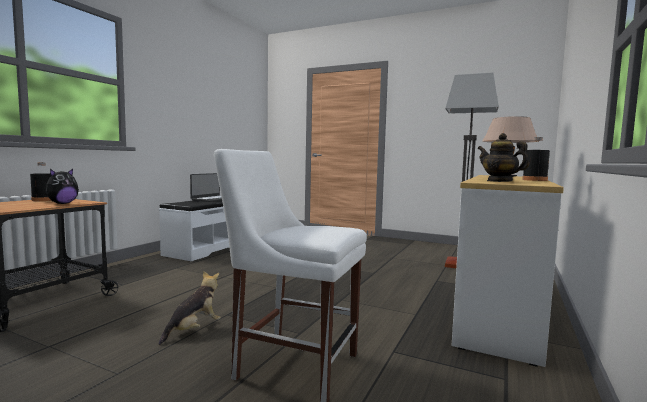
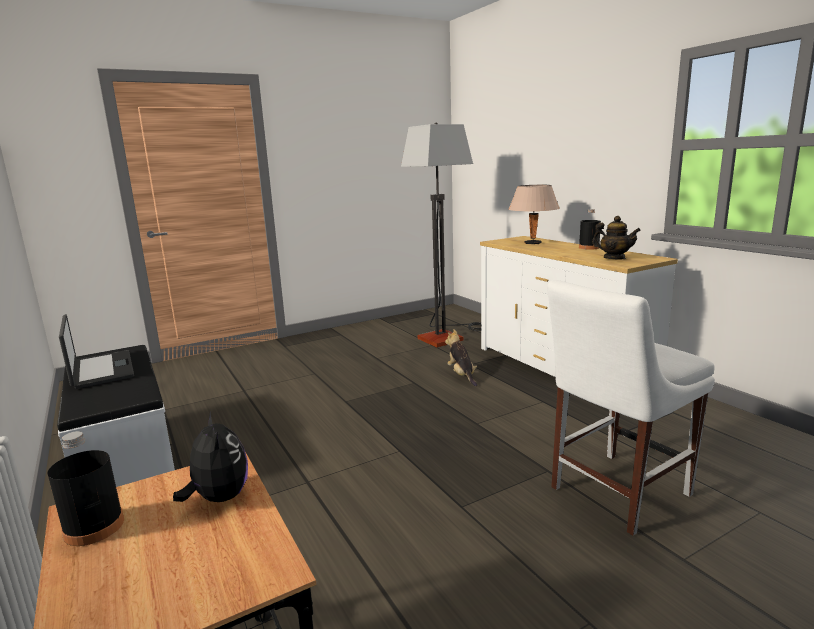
camera: 55 degrees left, 10 degrees up
(194, 330) = (494, 541): plush toy -> plush toy (462, 375)
(499, 181) = (614, 258): teapot -> teapot turned 135 degrees counterclockwise

